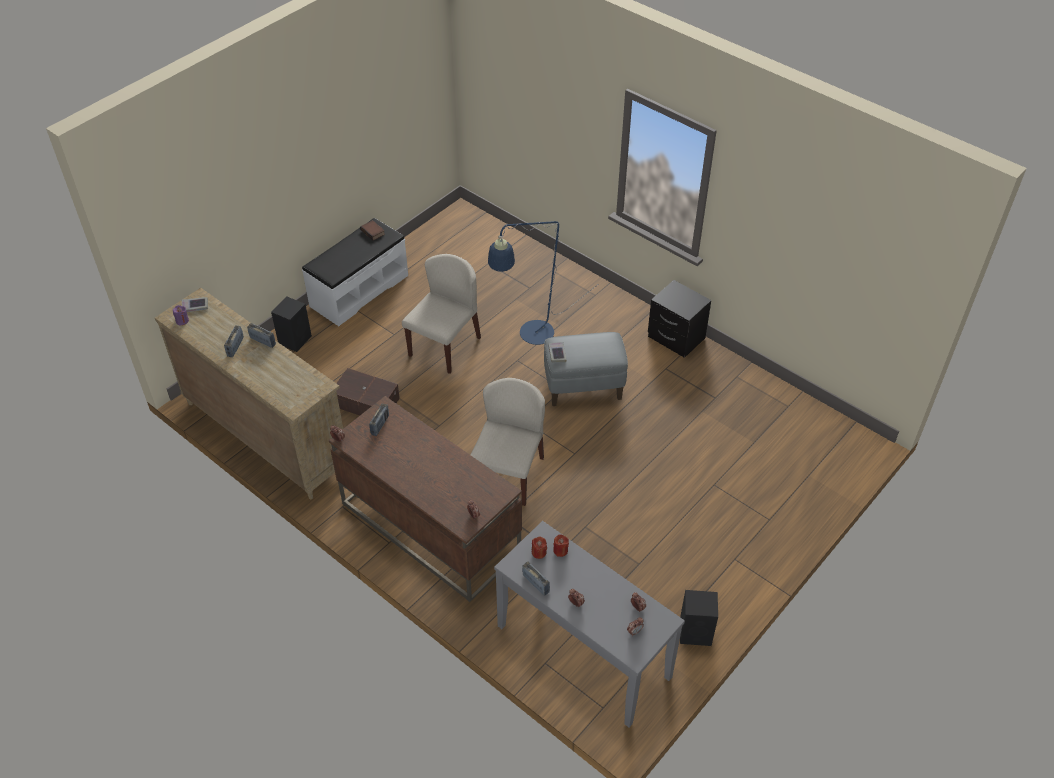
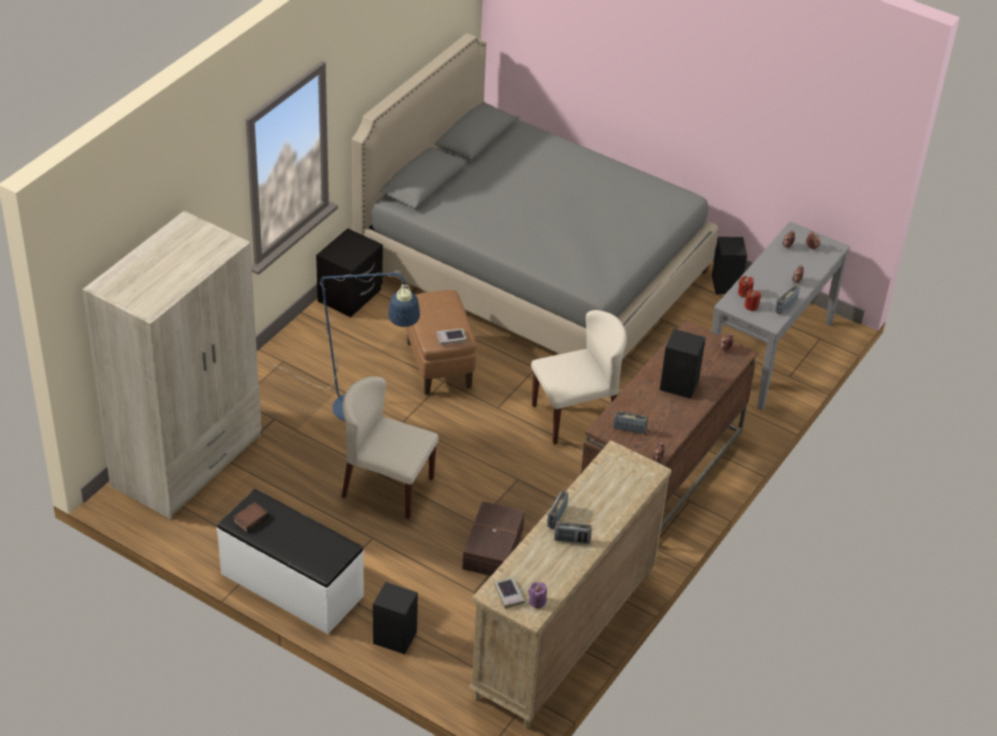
camera: 100 degrees left, 5 degrees down
(429, 471) = (680, 385): none -> black speaker
(491, 243) = (188, 461): none -> beige wardrobe
(508, 474) = (575, 416): beige chair -> beige chair turned 150 degrees clockwise
(584, 388) = (438, 364): grey ottoman -> brown ottoman
(714, 467) = (533, 270): none -> grey bed

